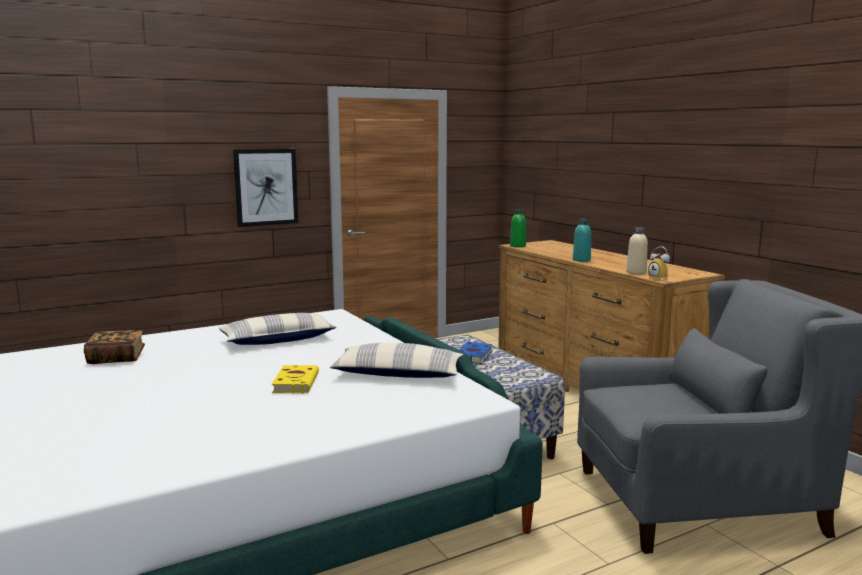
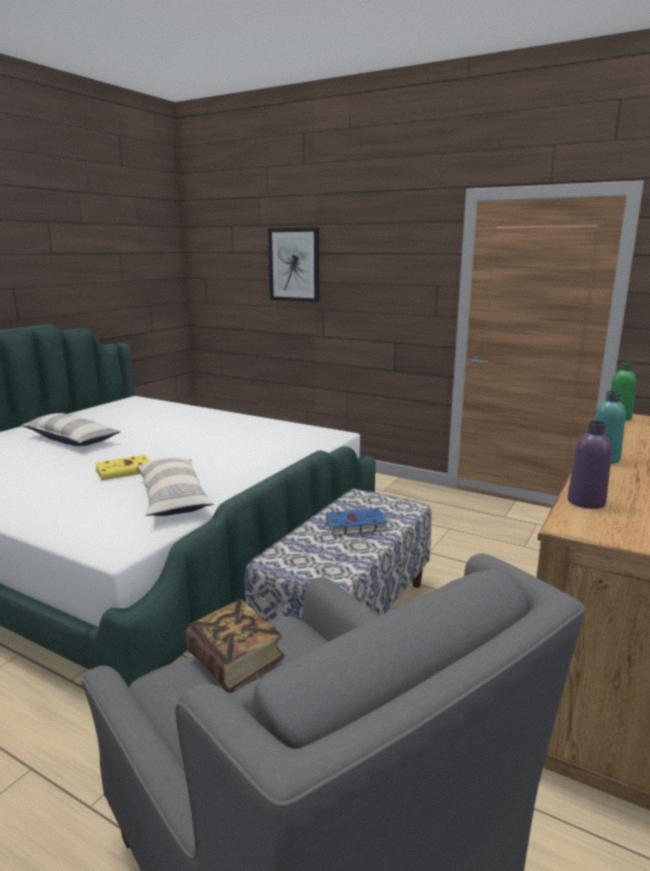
camera: 60 degrees right, 5 degrees up
(116, 358) = (146, 417): book -> book (235, 662)
(266, 187) = (391, 299): picture -> picture (294, 265)
(278, 340) = (233, 439): pillow -> pillow (72, 439)
(636, 272) = (586, 502): beige bottle -> purple bottle
(660, 279) = (571, 524): alarm clock -> none

